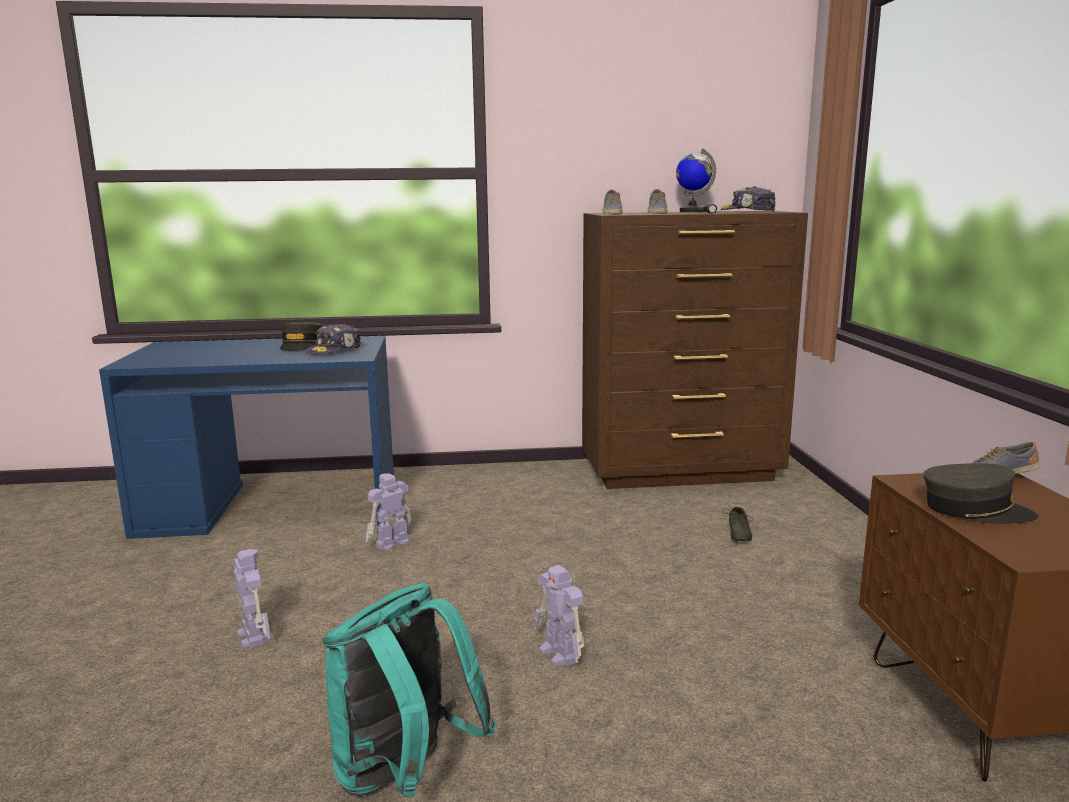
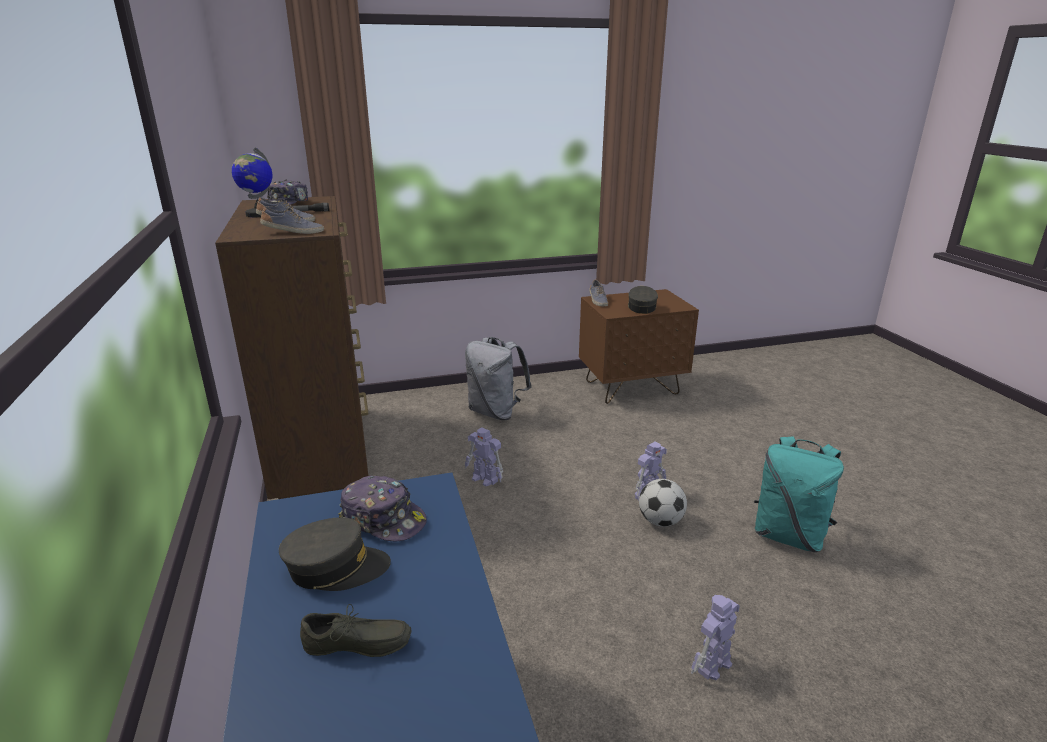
camera: 100 degrees left, 10 degrees up
(391, 543) = (506, 620): toy robot -> toy robot (485, 479)
(494, 652) = (660, 521): none -> football
(737, 534) = (459, 432): grey shoe -> grey shoe (357, 647)
(803, 559) = (496, 412): none -> grey backpack

